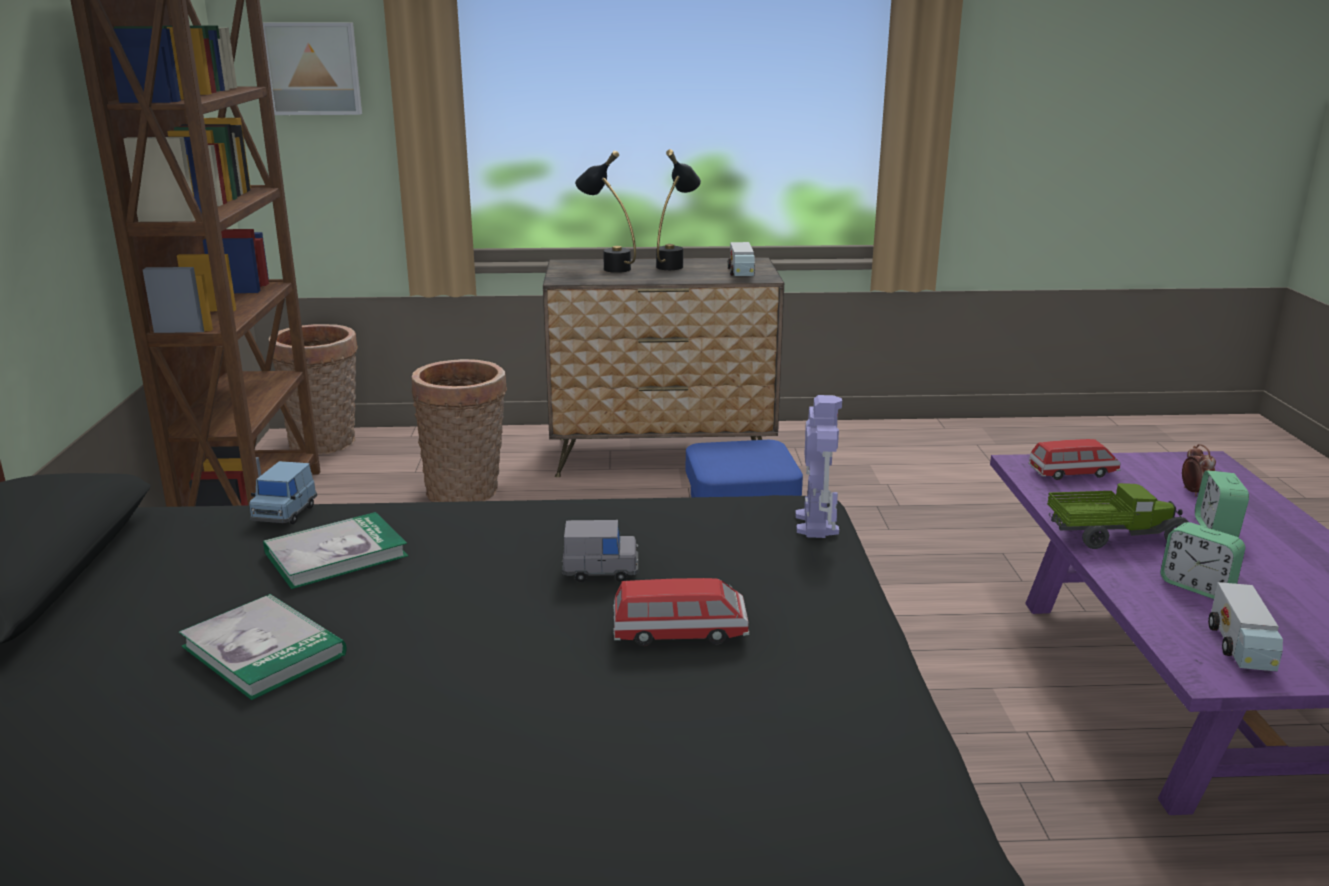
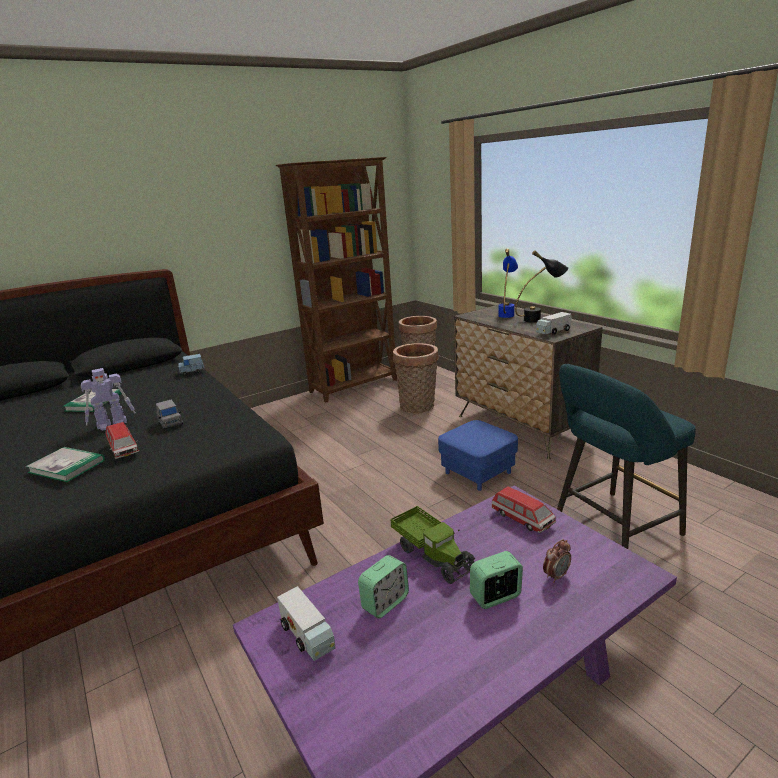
camera: 60 degrees right, 0 degrees up
(313, 68) = (436, 198): picture -> none
(336, 554) = (164, 387): book -> book (67, 466)
(609, 267) = (507, 313): black table lamp -> blue table lamp
(816, 523) = (243, 445): toy robot -> toy robot (113, 424)
(960, 502) = (612, 529): none -> turquoise stool
(1196, 586) = (385, 603): alarm clock -> alarm clock turned 150 degrees counterclockwise
(1241, 647) = (307, 635): toy truck -> toy truck turned 105 degrees counterclockwise

